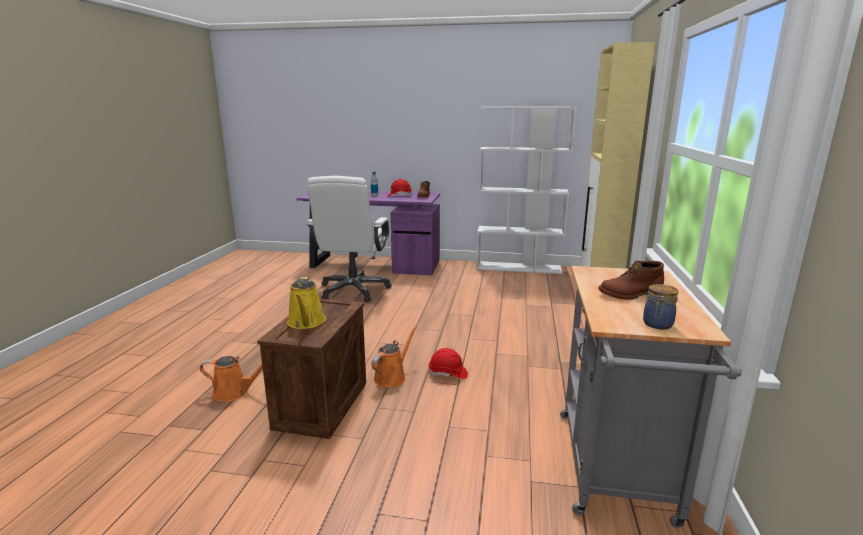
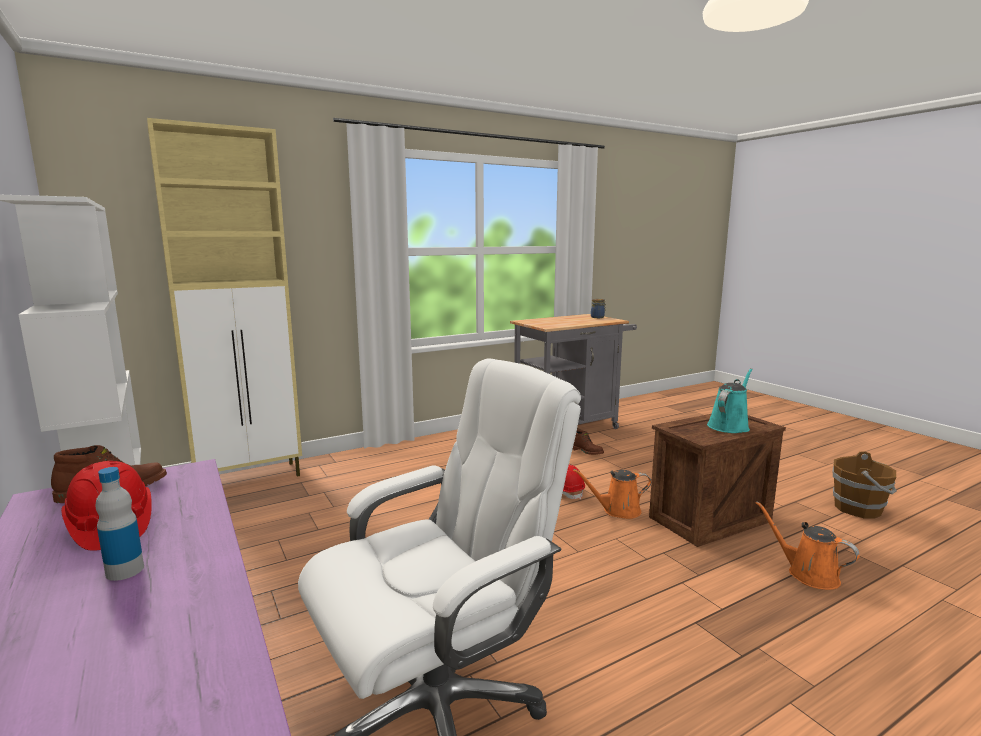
camera: 130 degrees left, 5 degrees down
(174, 505) = (859, 509): none -> brown bucket
(306, 322) = (729, 426): yellow watering can -> turquoise watering can
(630, 295) = (570, 321): brown boot -> brown boot (586, 451)

